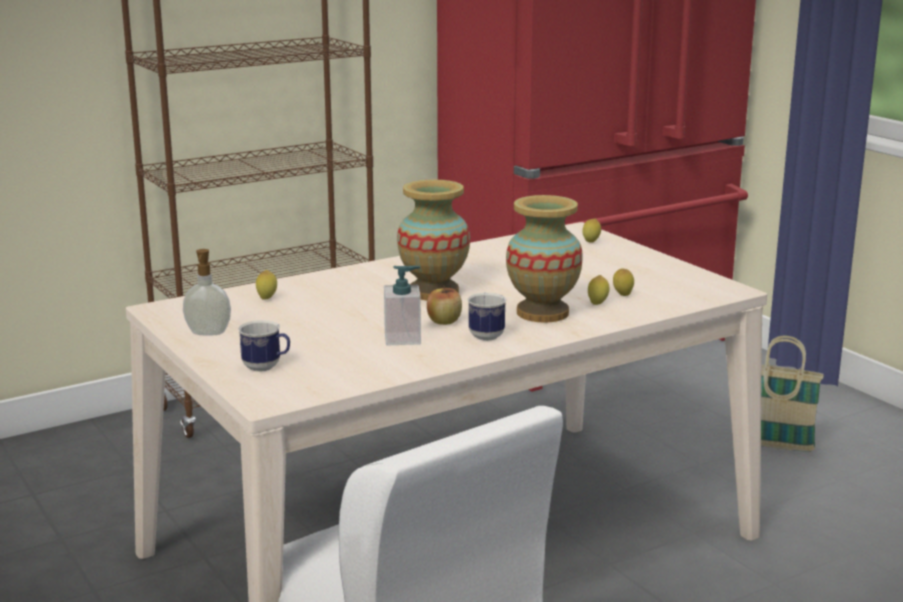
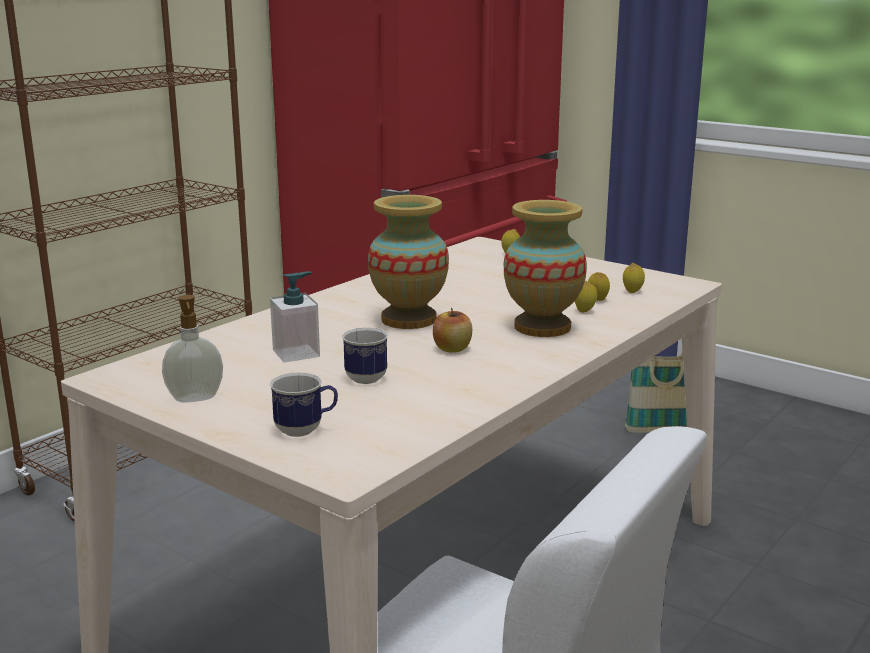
camera: 20 degrees left, 0 degrees up
(267, 298) = (230, 349): lemon -> lemon (632, 292)
(403, 338) = (428, 373): soap dispenser -> soap dispenser (296, 353)
(490, 335) = (515, 356): mug -> mug (368, 376)

